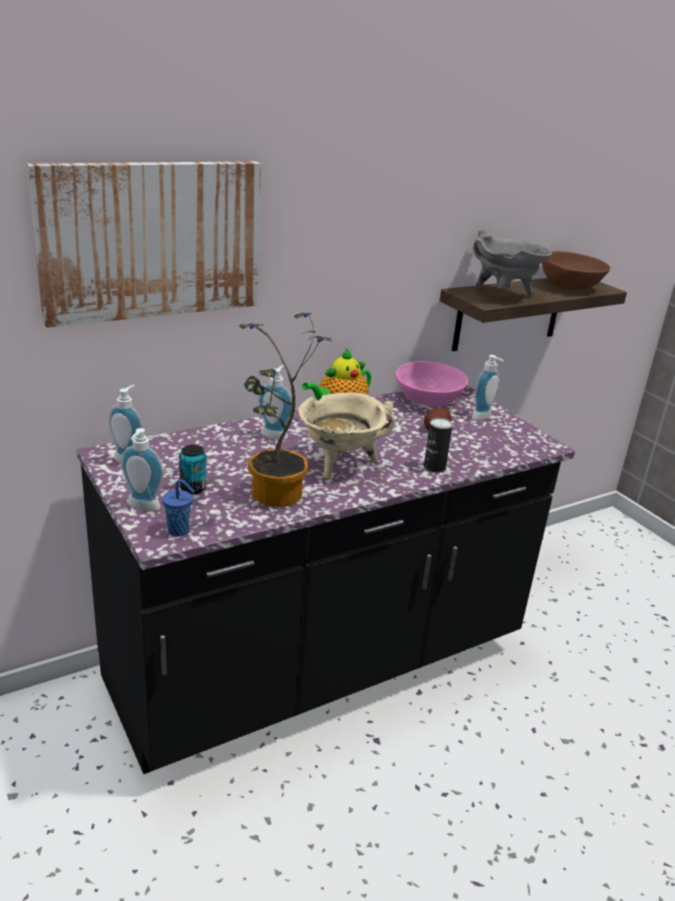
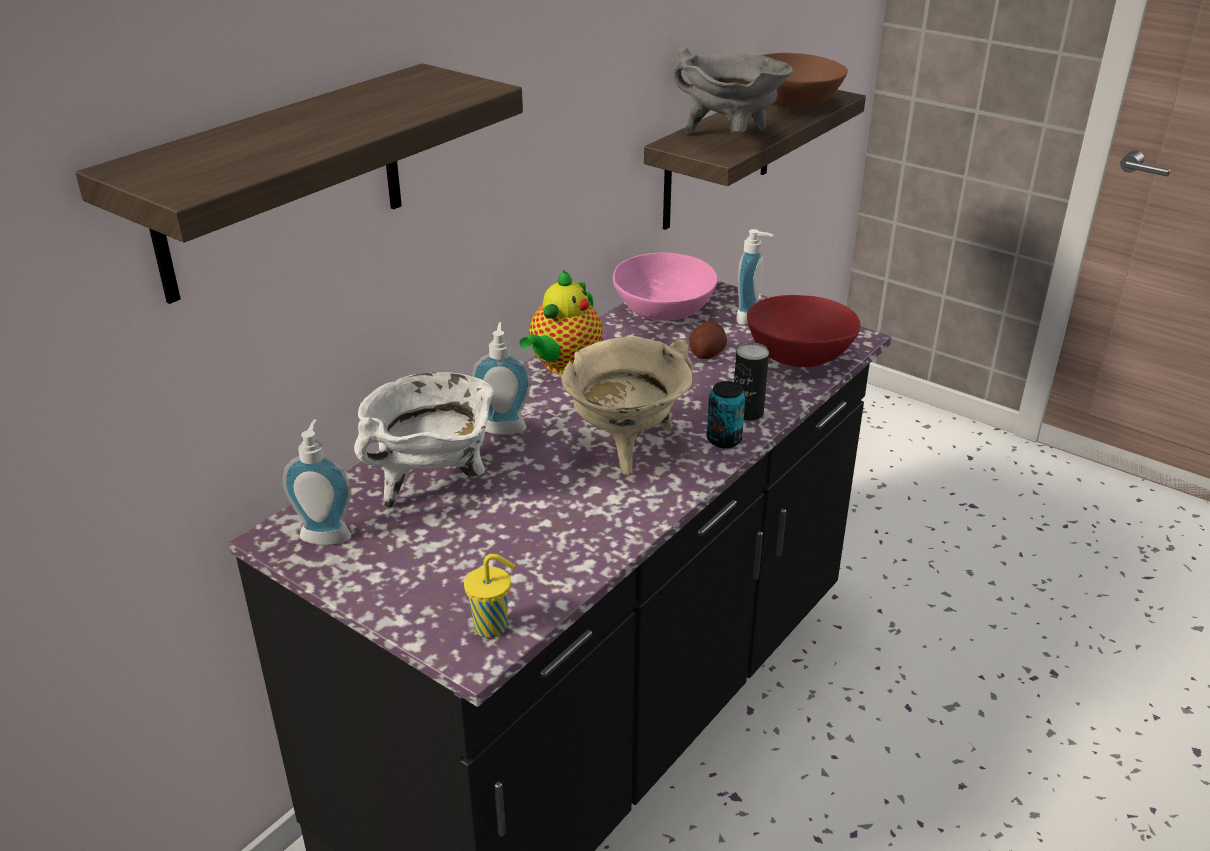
camera: 20 degrees left, 5 degrees up
(142, 508) = (409, 608): soap dispenser -> none
(151, 240) = (281, 182): picture -> shelf
(179, 531) = (493, 627): blue cup -> yellow cup
(193, 488) = (457, 551): can -> can (724, 440)
(210, 451) = (434, 482): none -> white cooking pot
(273, 498) = (579, 529): potted plant -> none
(498, 445) = (798, 354): none -> red bowl

